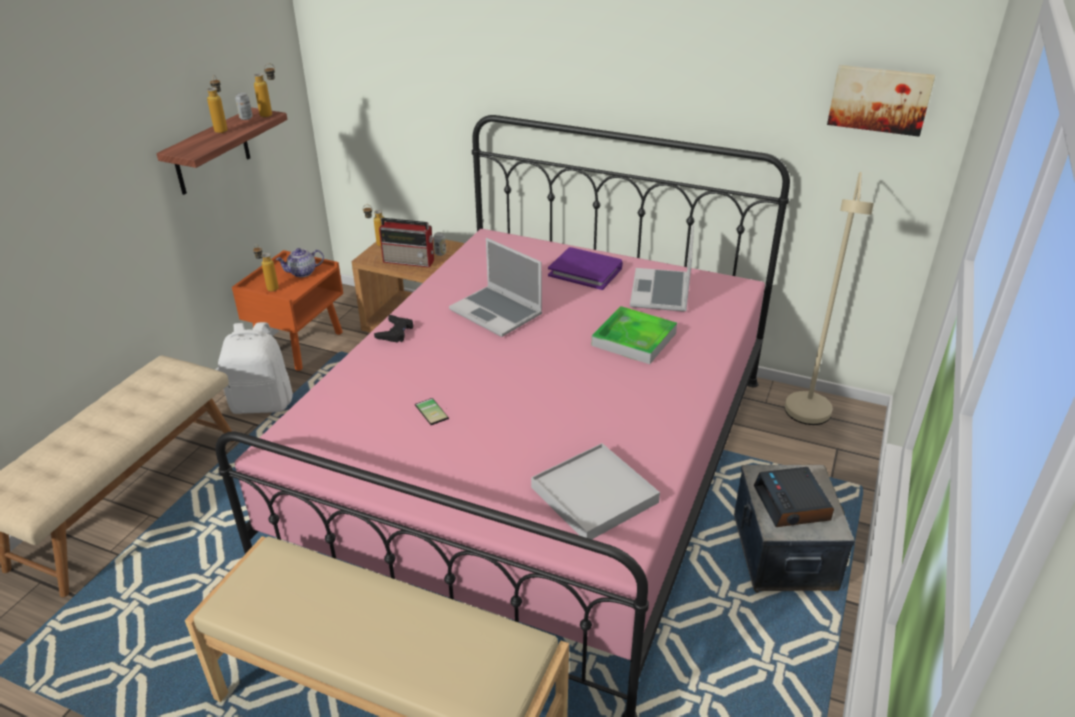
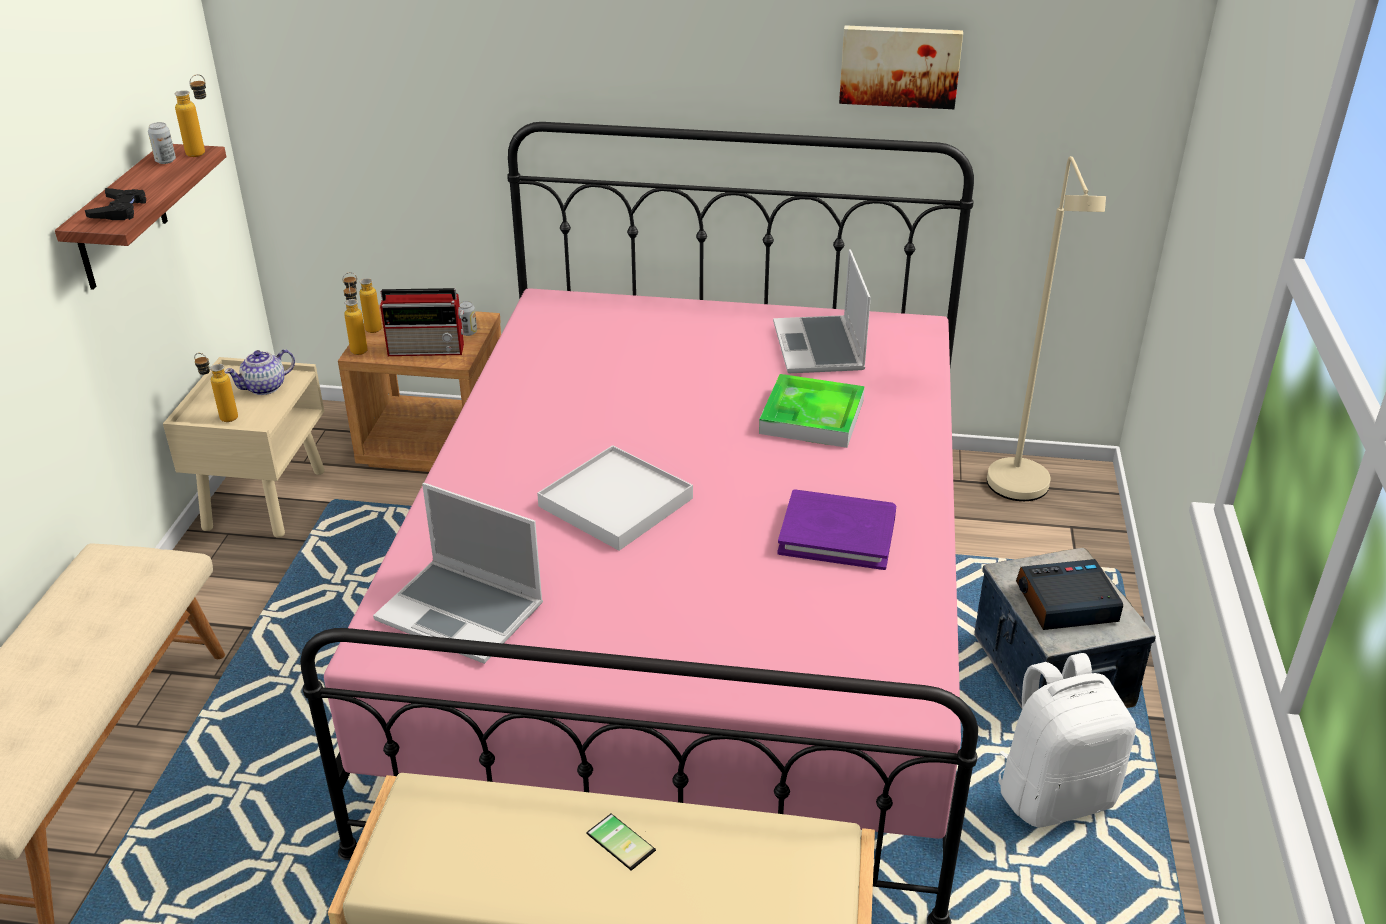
camera: 15 degrees left, 0 degrees up
(222, 129) = (139, 182): bottle -> bottle (359, 348)
(262, 403) = (244, 594): white backpack -> white backpack (1054, 794)
(300, 345) = (265, 499): orange nightstand -> beige nightstand
(395, 332) = (474, 455): black game controller -> black game controller (119, 210)
(433, 411) = (583, 556): phone -> phone (623, 840)
(497, 313) = (608, 406): laptop -> laptop (463, 612)
(585, 271) = (705, 332): purple book -> purple book (837, 534)
(594, 495) = (851, 631): white tray -> white tray (616, 503)
(792, 504) = (1065, 604): alarm clock -> alarm clock turned 105 degrees clockwise
(879, 99) = (1082, 59): picture -> picture (900, 65)

